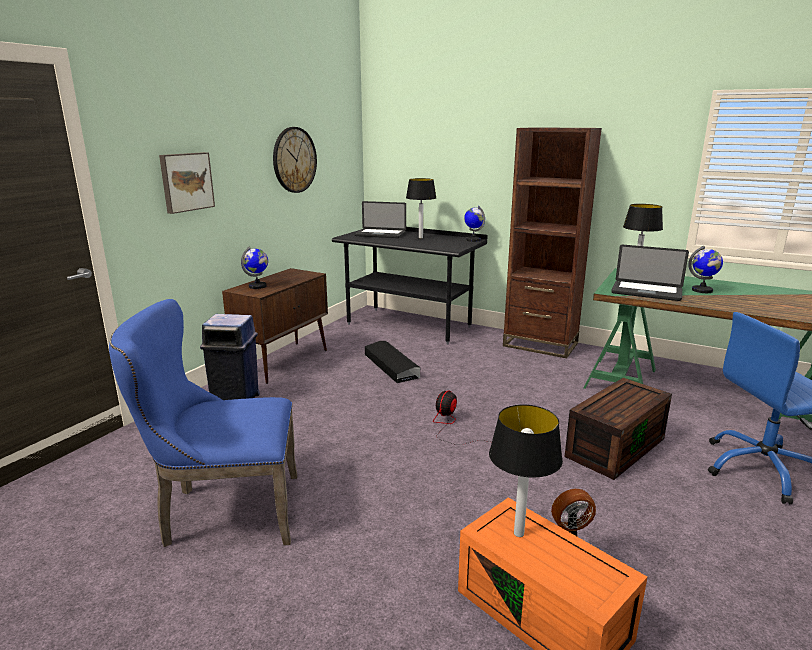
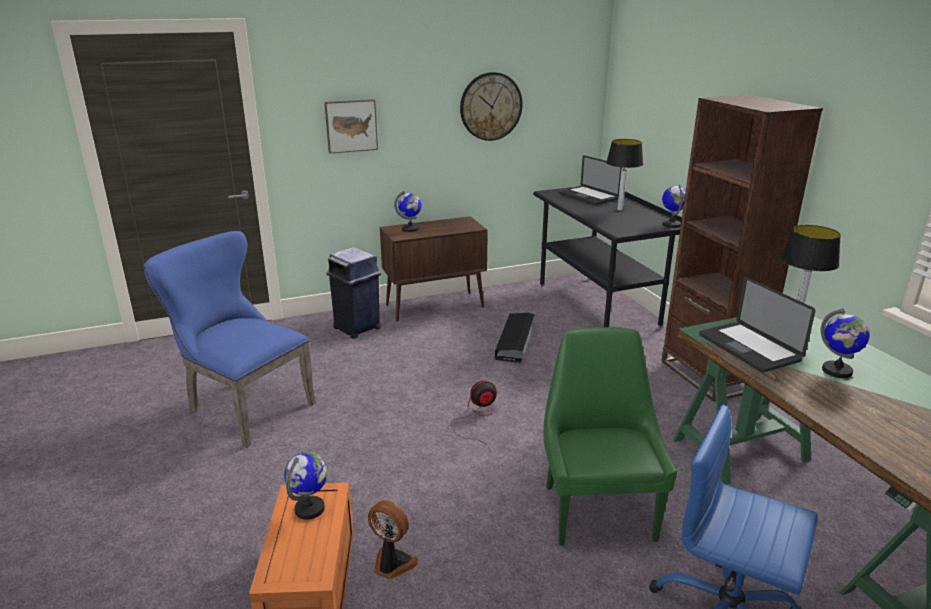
camera: 40 degrees right, 5 degrees up
(518, 533) = (310, 509): table lamp -> globe
(614, 446) = (597, 509): brown storage box -> green chair

